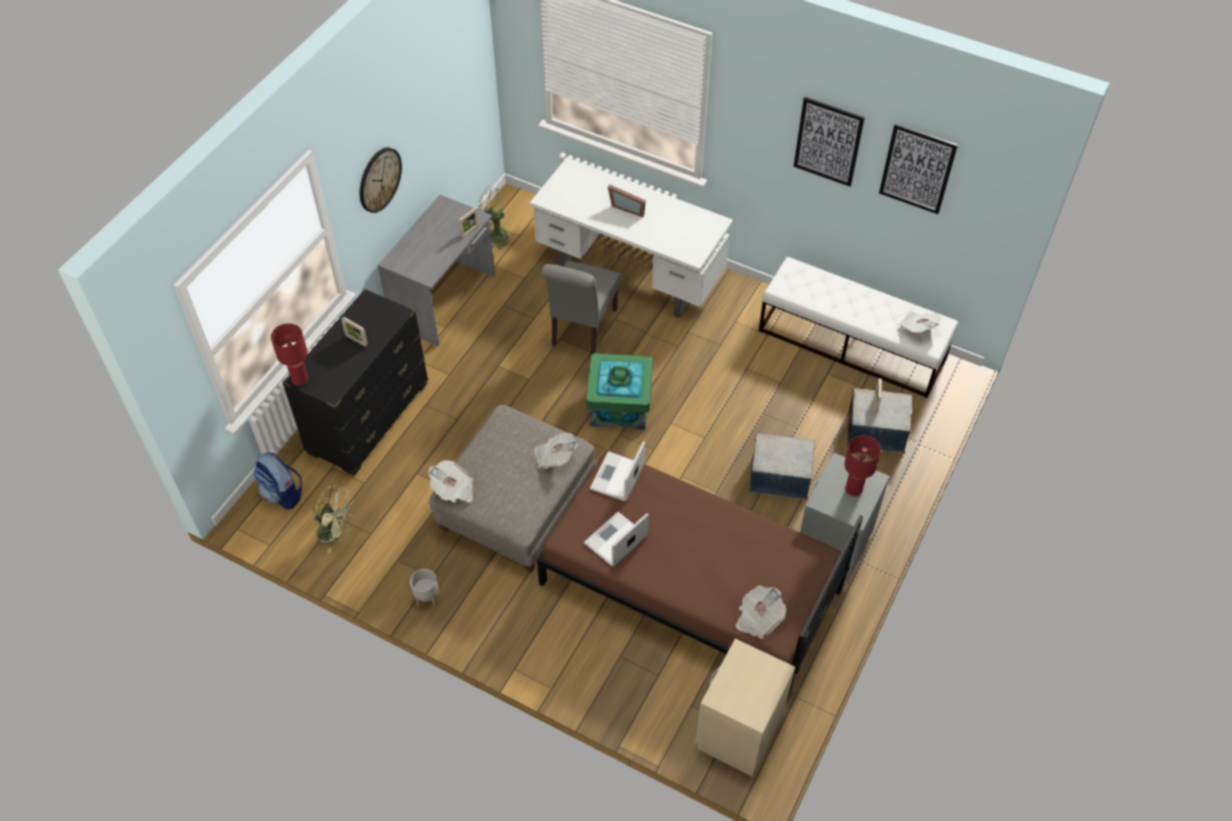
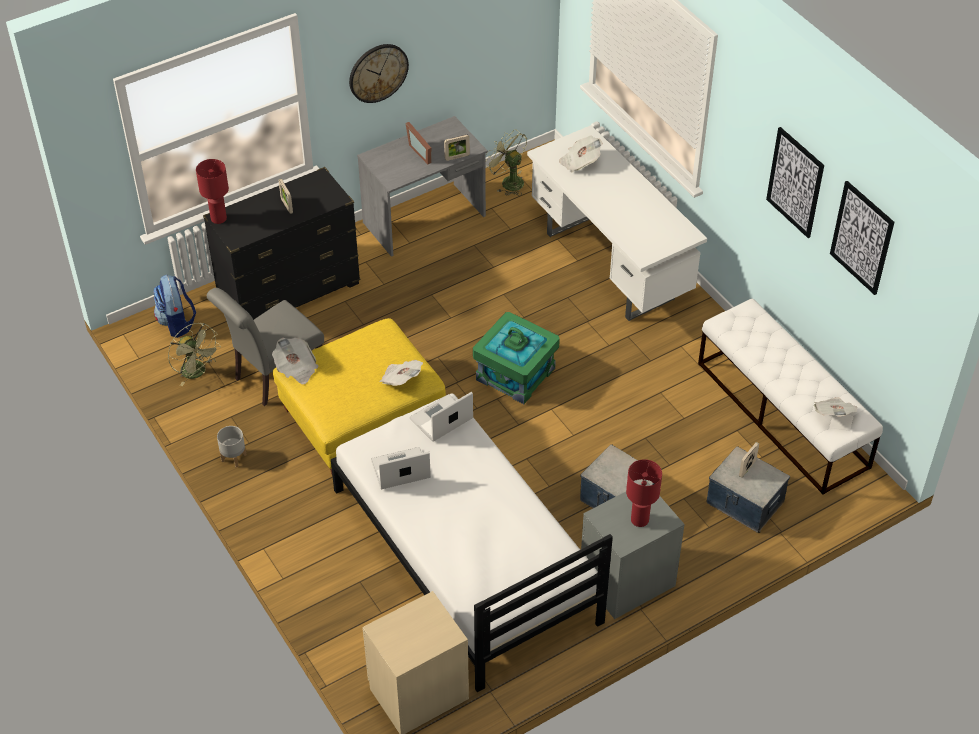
camera: 30 degrees right, 5 degrees down
(516, 506) = (362, 418): grey ottoman -> yellow ottoman
(582, 330) = (529, 295): grey chair -> grey chair (274, 377)
(628, 207) = (614, 189): picture frame -> picture frame (422, 151)
(690, 587) = (464, 555): brown bed -> white bed
(758, 618) = (475, 591): newspaper -> newspaper (580, 162)

